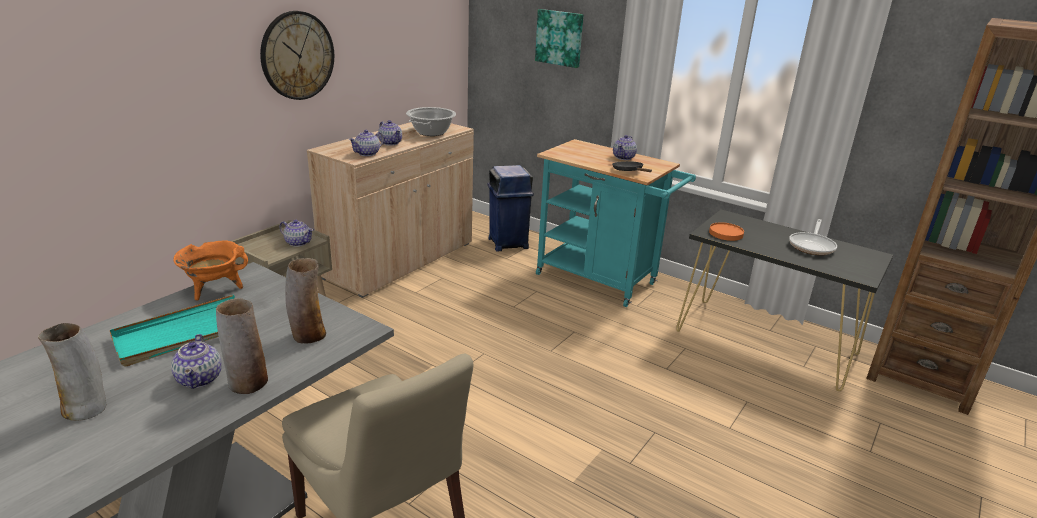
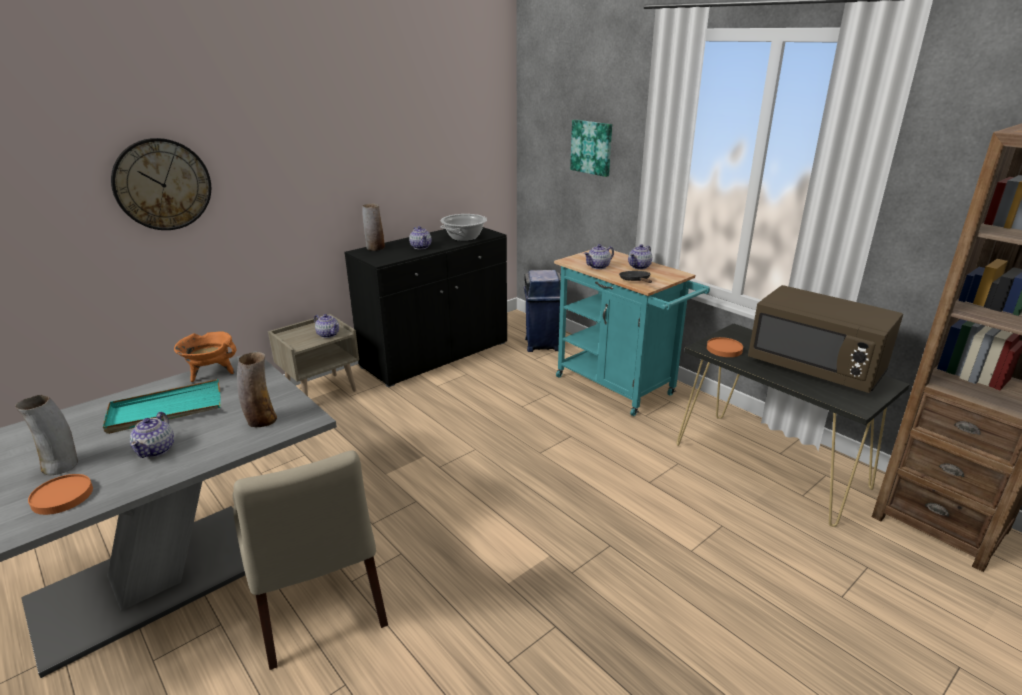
camera: 15 degrees right, 0 degrees up
(111, 443) = (62, 497): none -> orange plate
(247, 384) = (189, 458): vase -> vase (375, 248)
(297, 55) = (336, 168): wall clock -> wall clock (162, 184)
(367, 153) = (394, 256): teapot -> teapot (598, 266)
(400, 260) = (436, 355): beige cabinet -> black cabinet
(812, 246) = (815, 368): frying pan -> brown microwave

